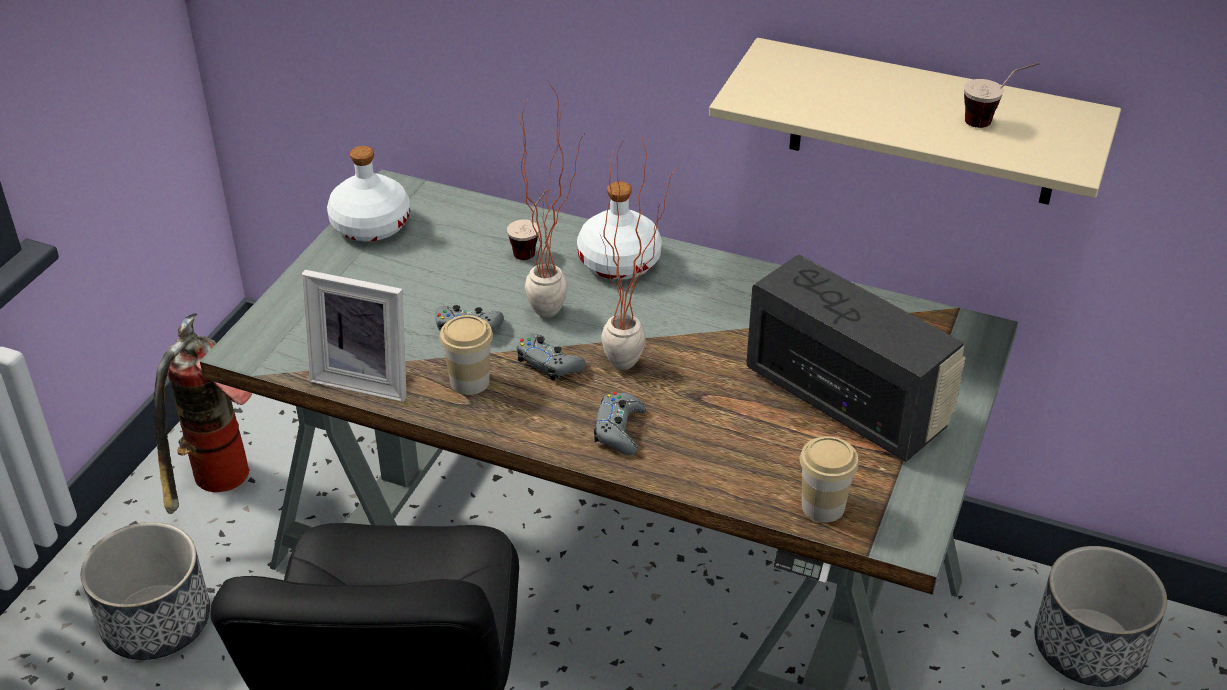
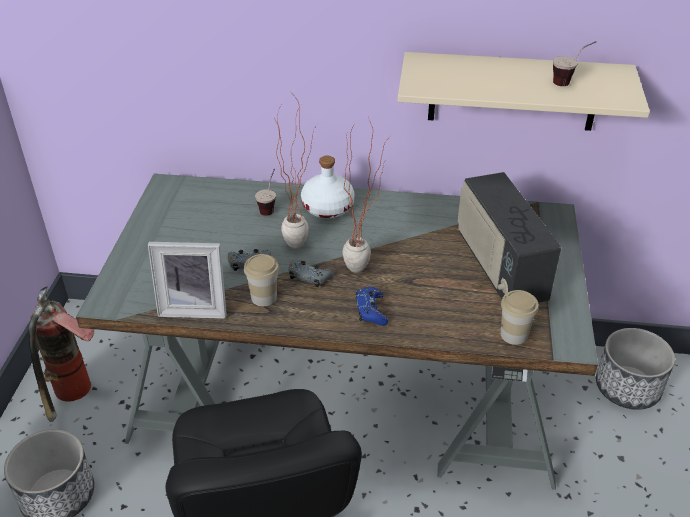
camera: 15 degrees left, 0 degrees up
(370, 225) = (159, 209): white bottle -> none
(619, 430) = (371, 310): grey game controller -> blue game controller
(846, 400) = (499, 267): radio -> radio turned 135 degrees counterclockwise

